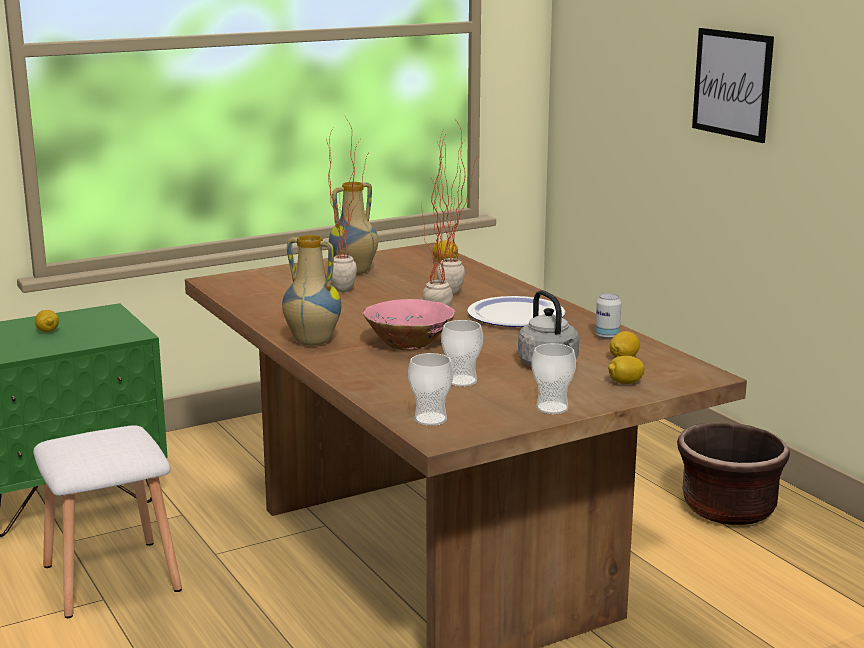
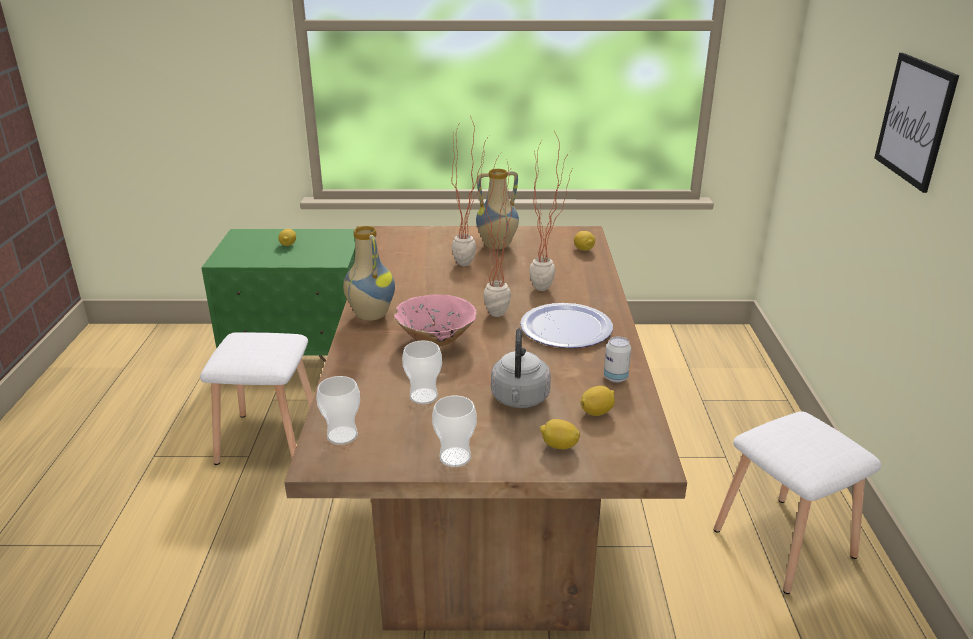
camera: 30 degrees right, 10 degrees up
(728, 509) = (786, 544): brown planter -> white stool

